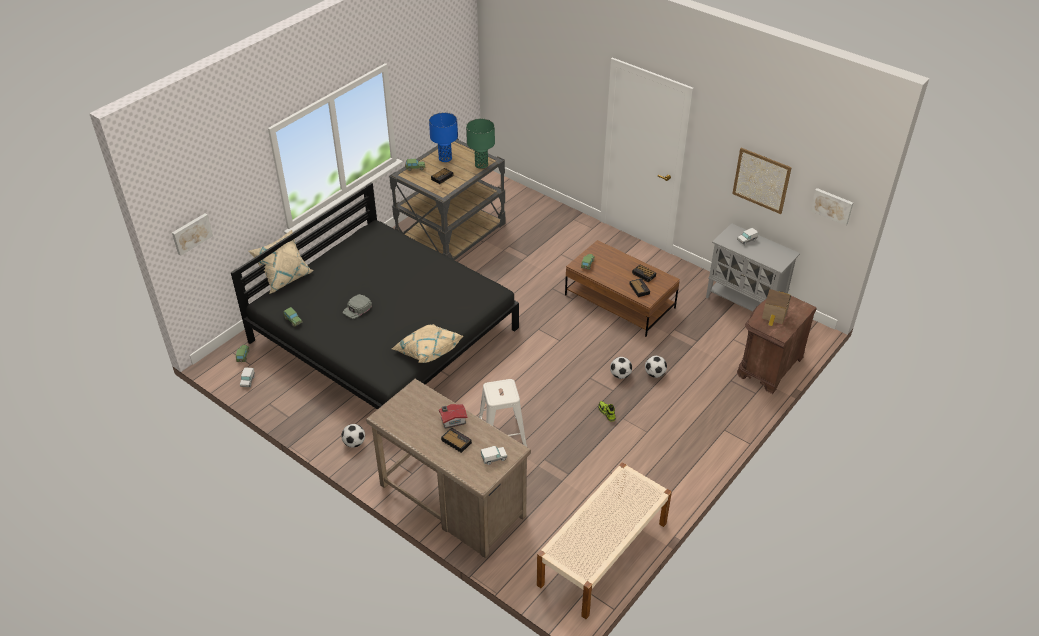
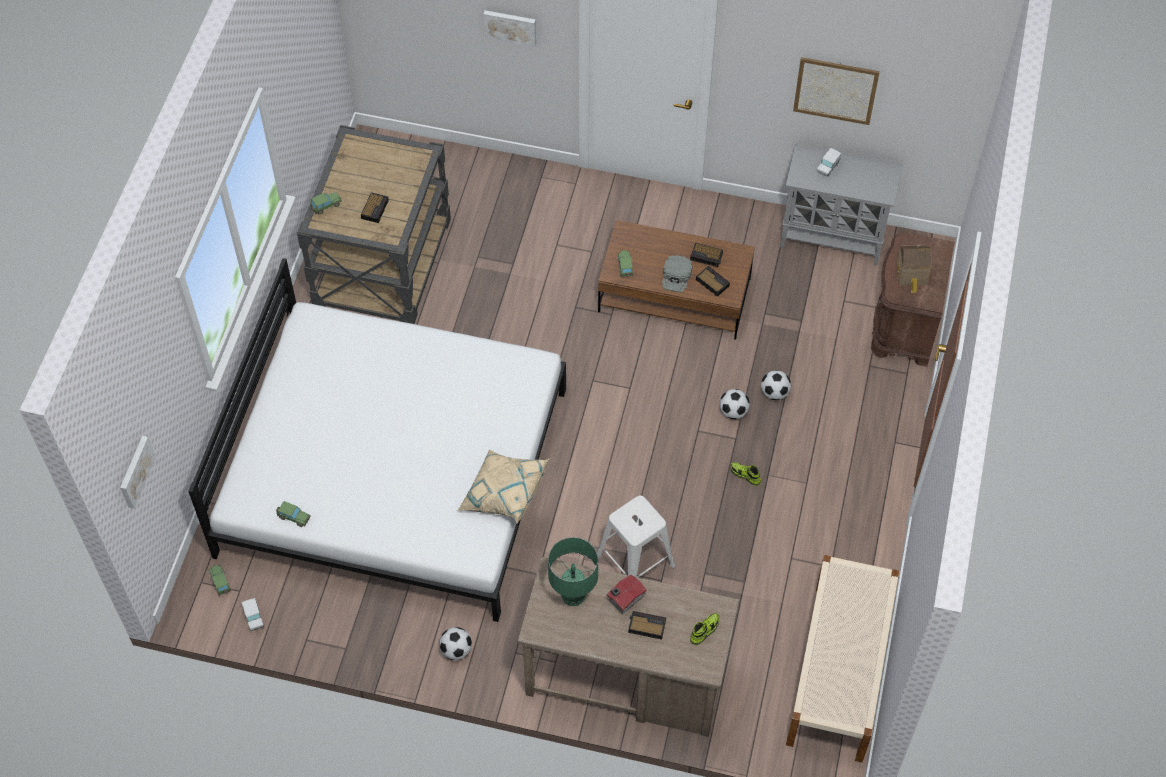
camera: 25 degrees left, 15 degrees up
(285, 277) = (234, 451): beige pillow -> none
(357, 309) = (369, 464): grey cap -> grey cap (676, 276)
(384, 334) = (393, 470): black bed -> white bed
(445, 158) = (357, 171): blue table lamp -> none
(481, 165) = (416, 166): green table lamp -> green table lamp (573, 596)
(494, 458) = (704, 630): toy truck -> shoe
(832, 205) = (942, 106): picture -> picture (510, 27)

